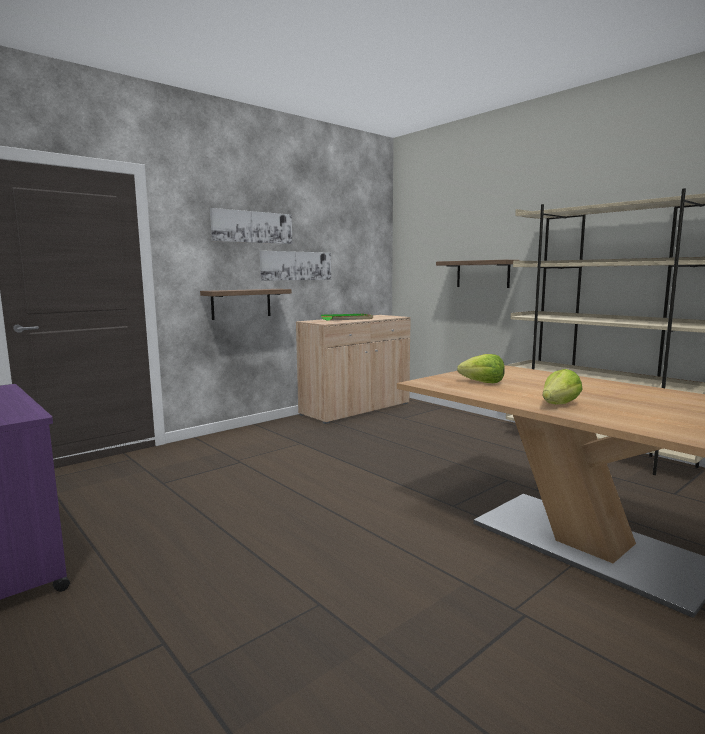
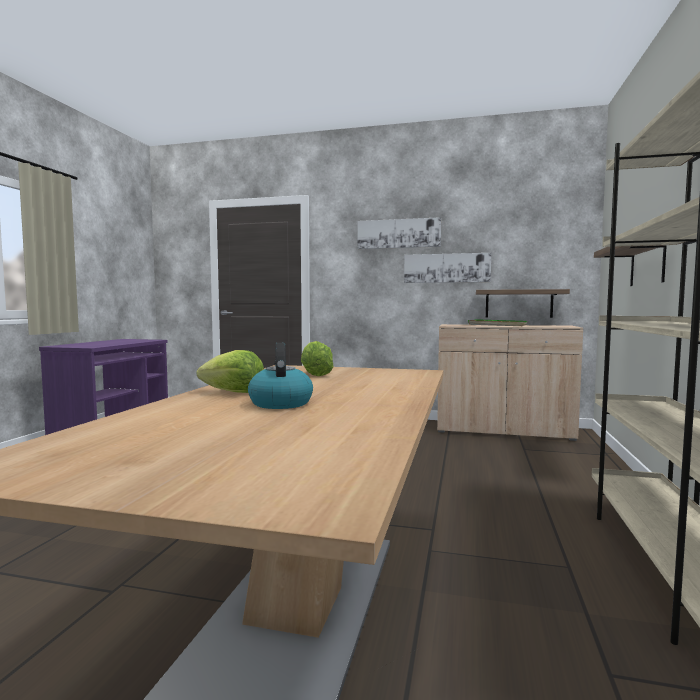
camera: 55 degrees right, 5 degrees down
(241, 303) = (383, 303): shelf -> shelf (518, 303)
(615, 401) = (280, 403): none -> kettle

